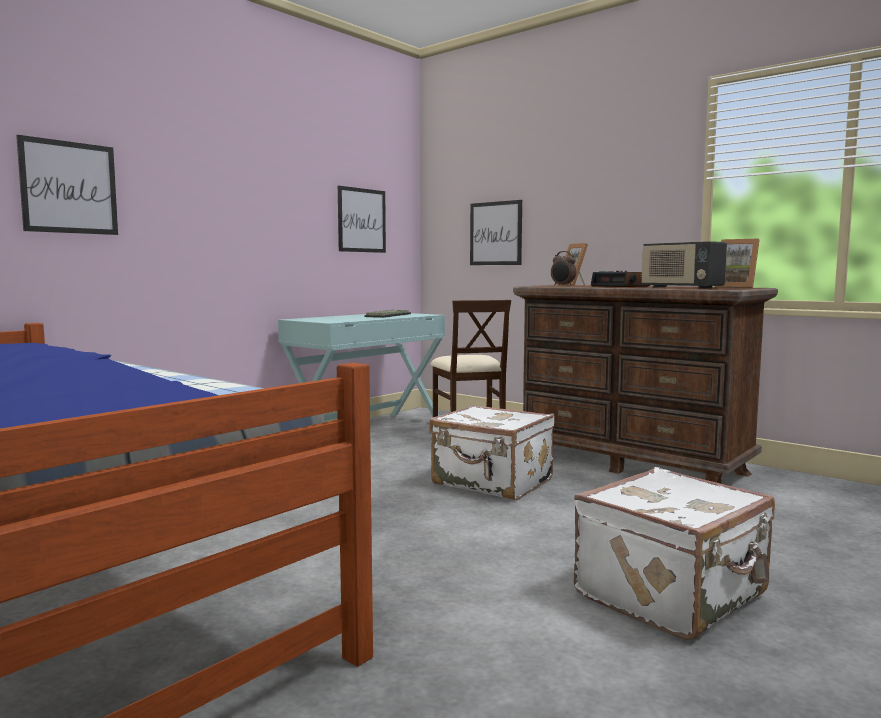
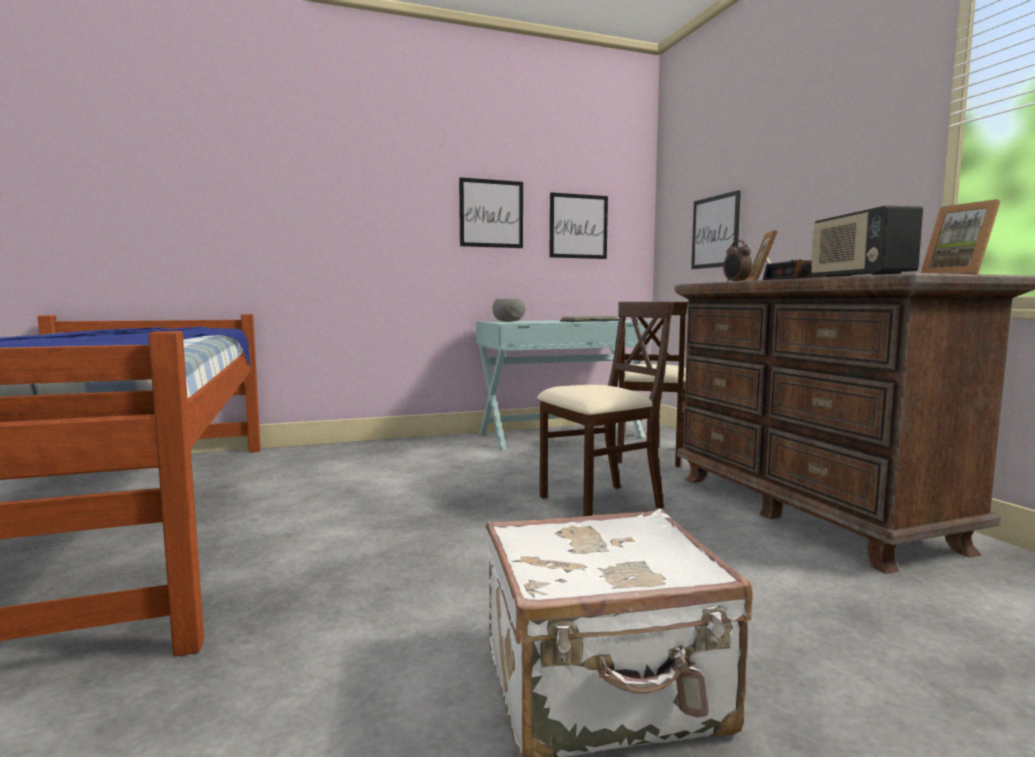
camera: 30 degrees right, 0 degrees up
(69, 187) = (282, 204): picture -> picture (491, 213)
(319, 319) = (508, 321): none -> grey bowl
(492, 483) = (600, 503): white suitcase -> beige chair

